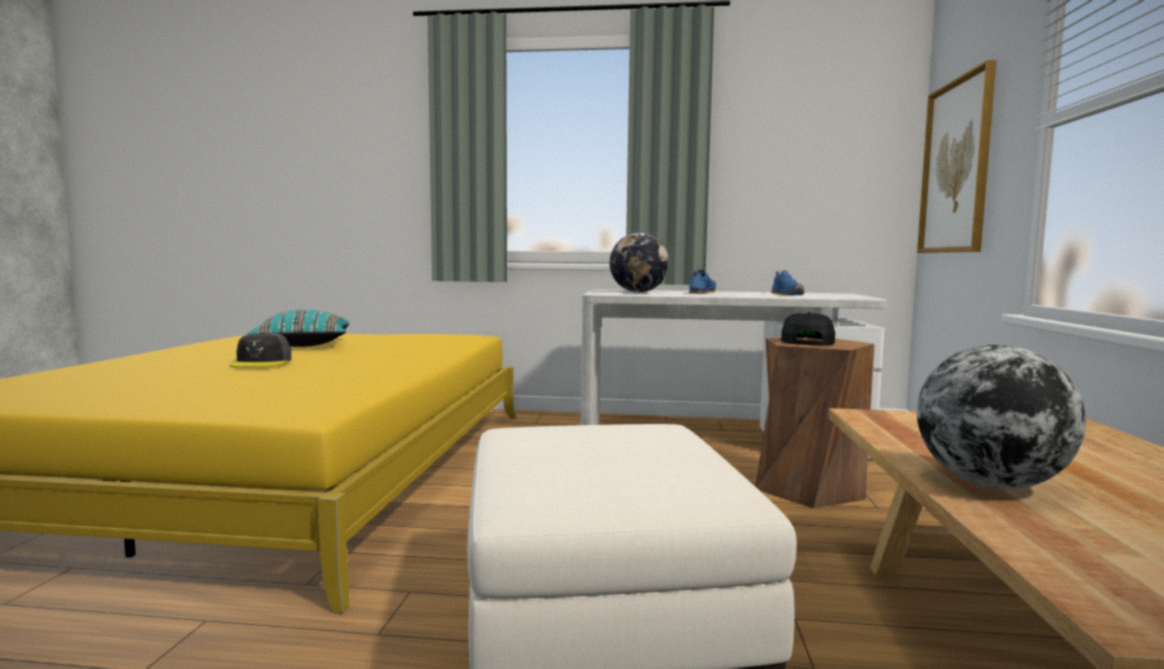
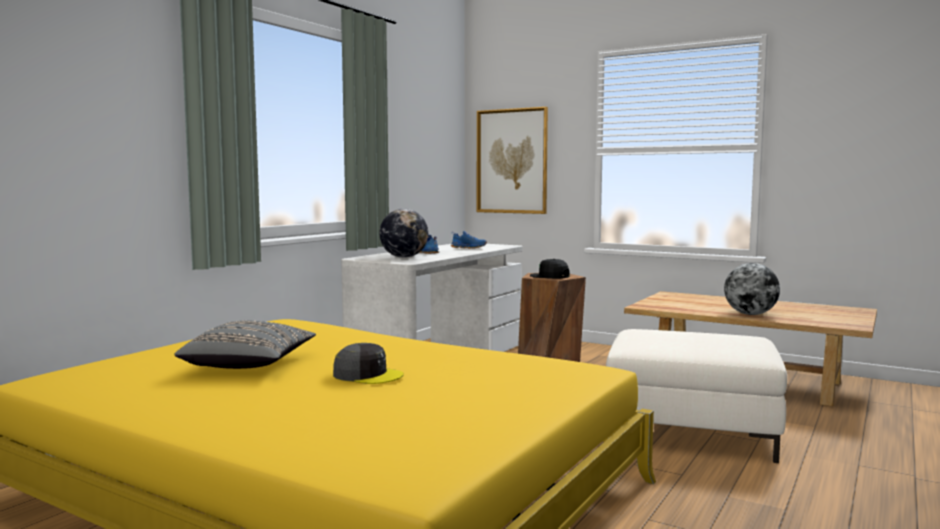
camera: 65 degrees left, 0 degrees up
(303, 346) = (249, 365): turquoise pillow -> grey pillow

